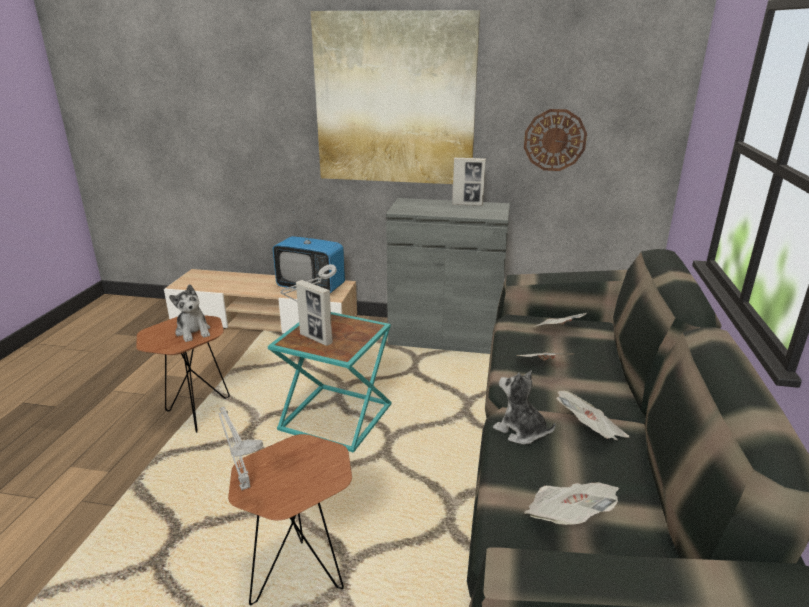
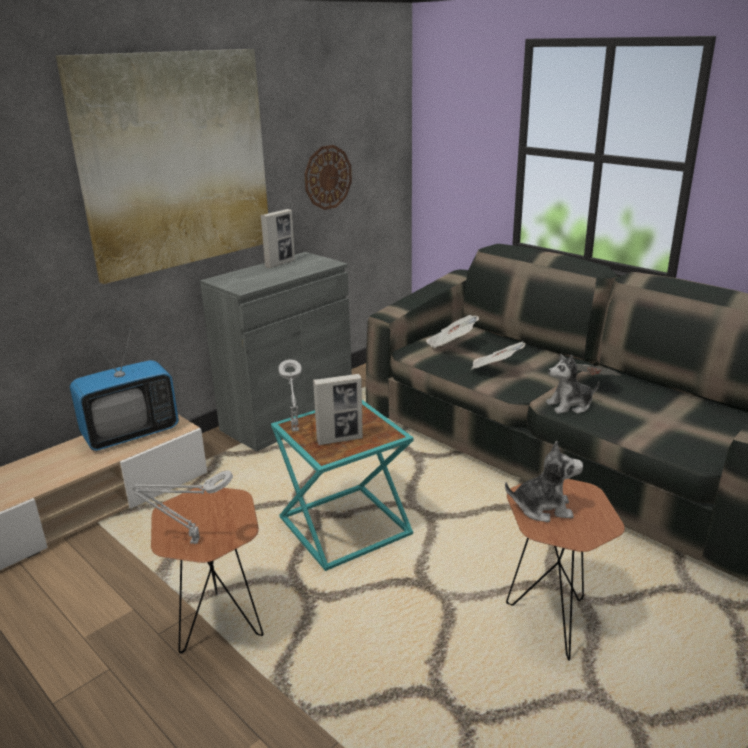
camera: 55 degrees left, 0 degrees up
(193, 332) = (217, 510): plush toy -> plush toy (543, 508)
(244, 485) = (565, 538): grey table lamp -> grey table lamp (191, 541)
(566, 518) = (674, 425): newspaper -> none

